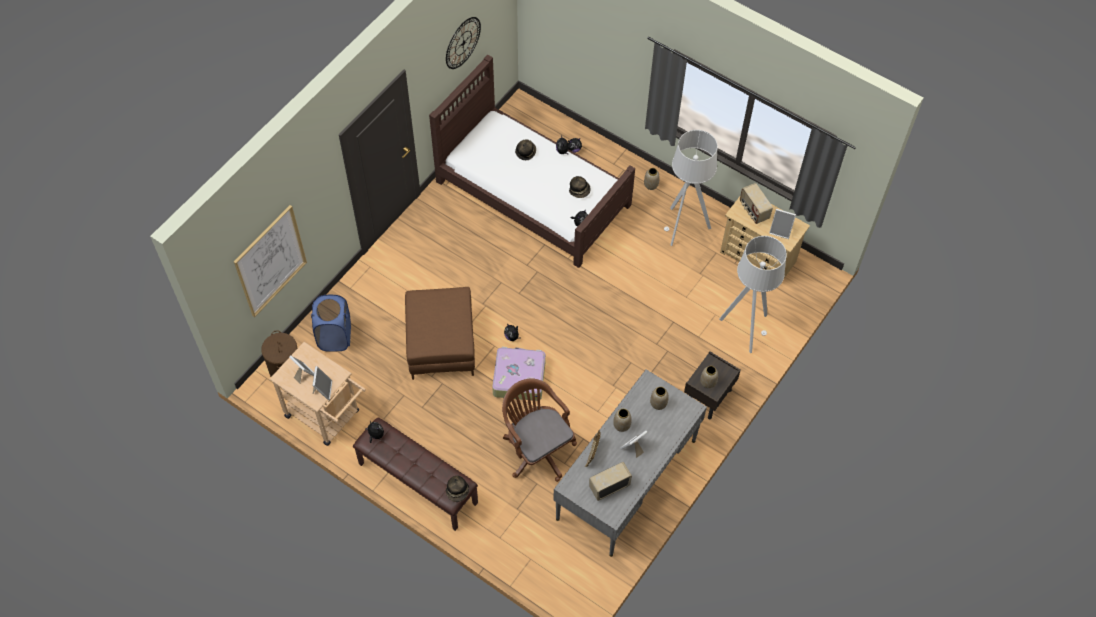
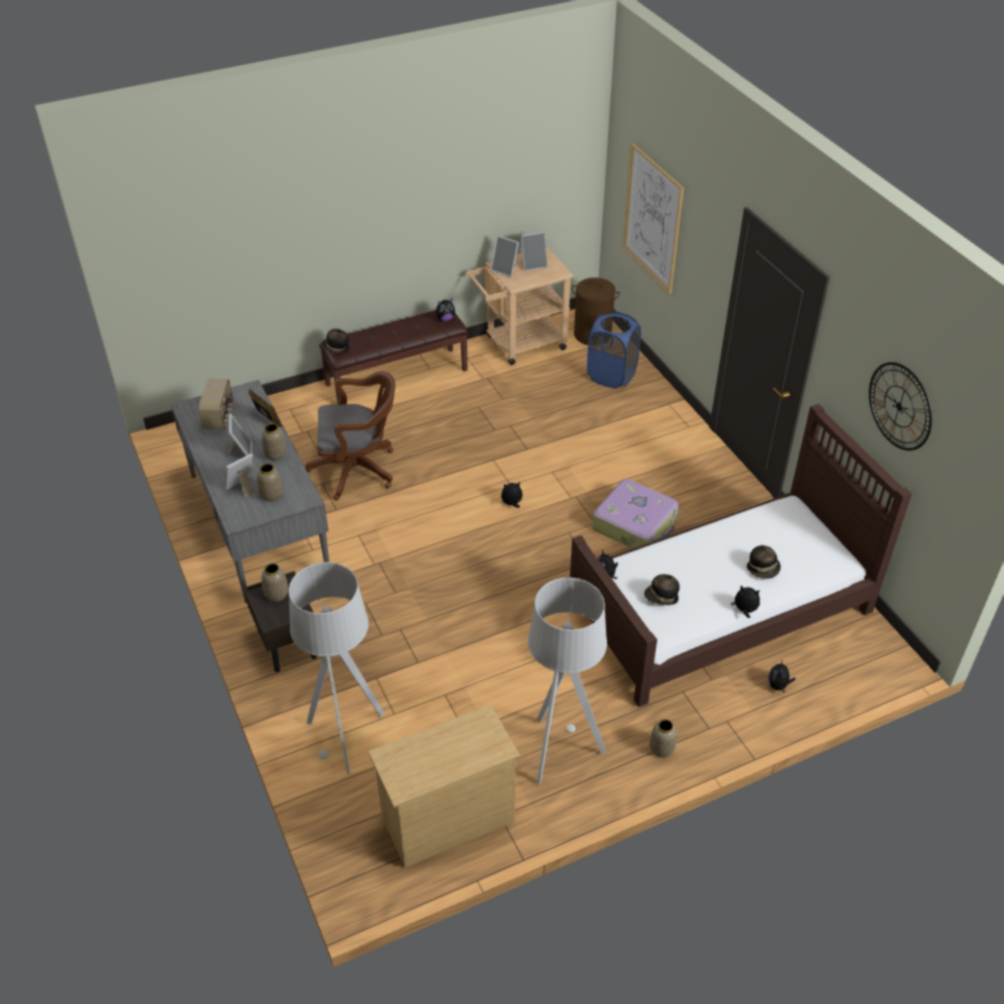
camera: 120 degrees right, 15 degrees down
(441, 344) = (545, 445): brown ottoman -> none
(518, 377) = (454, 489): suitcase -> suitcase (635, 524)
(753, 211) = (472, 743): radio -> none
(780, 230) = (412, 759): picture frame -> picture frame (242, 488)

